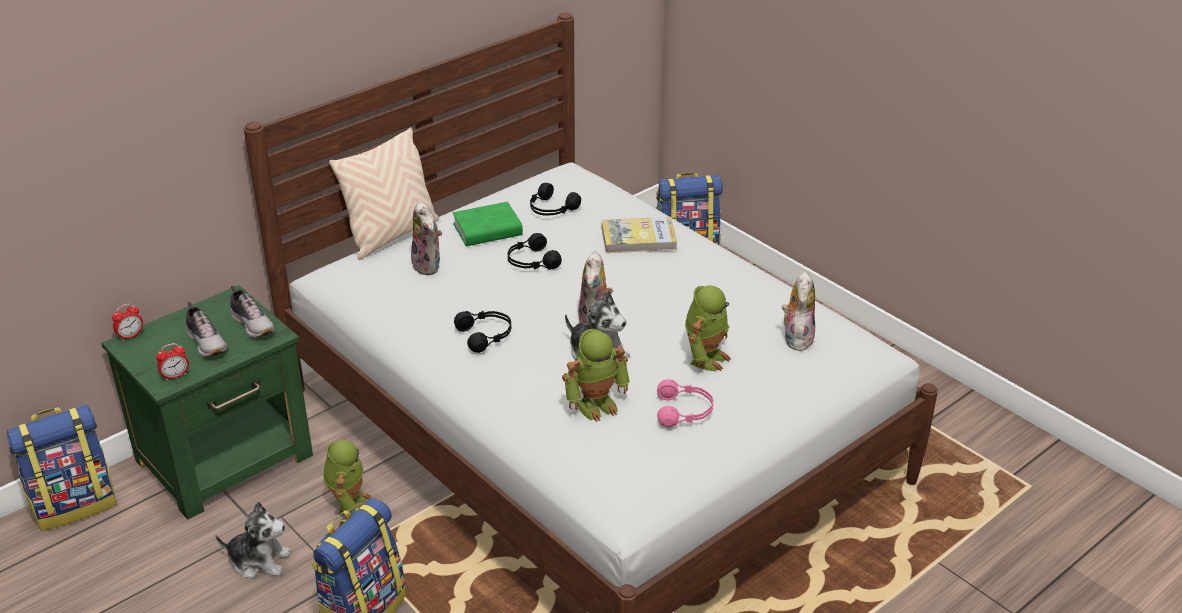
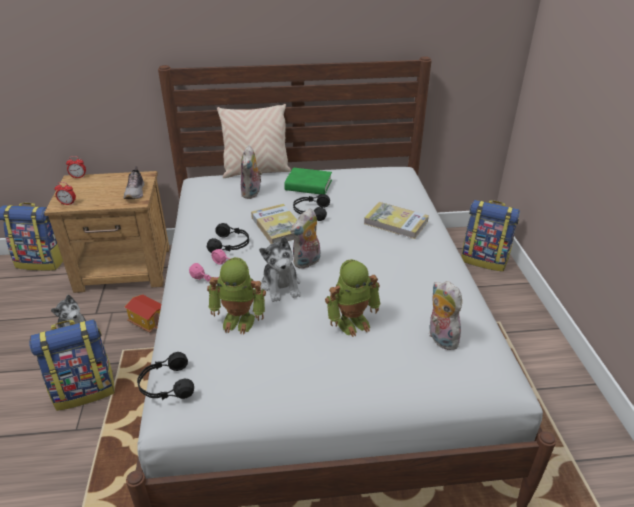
camera: 35 degrees right, 0 degrees up
(207, 342) = (104, 193): shoe -> none
(227, 458) = (125, 269): green nightstand -> brown nightstand
(349, 503) = (149, 322): toy robot -> toy house
(514, 293) = (278, 226): none -> book
(551, 209) = (360, 186): black headphones -> black headphones (166, 385)
(684, 411) = (291, 355): pink headphones -> pink headphones (217, 274)
(796, 338) = (440, 338): plush toy -> plush toy turned 75 degrees counterclockwise

